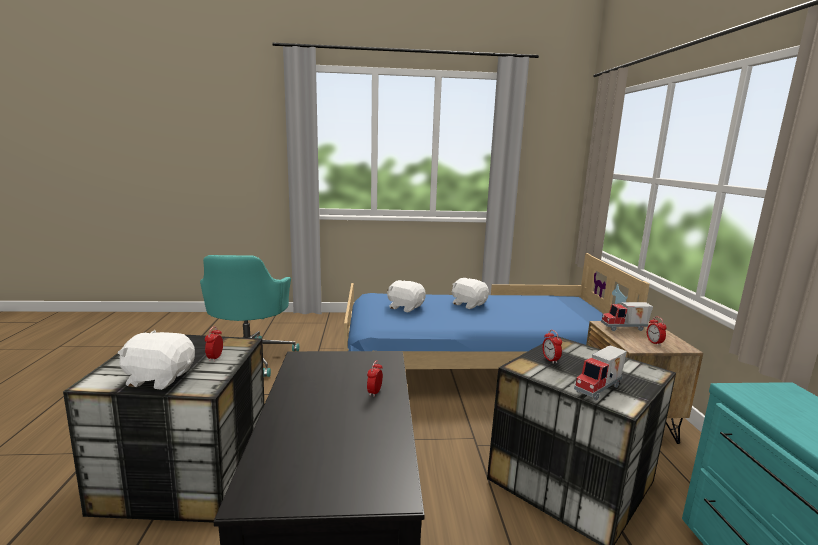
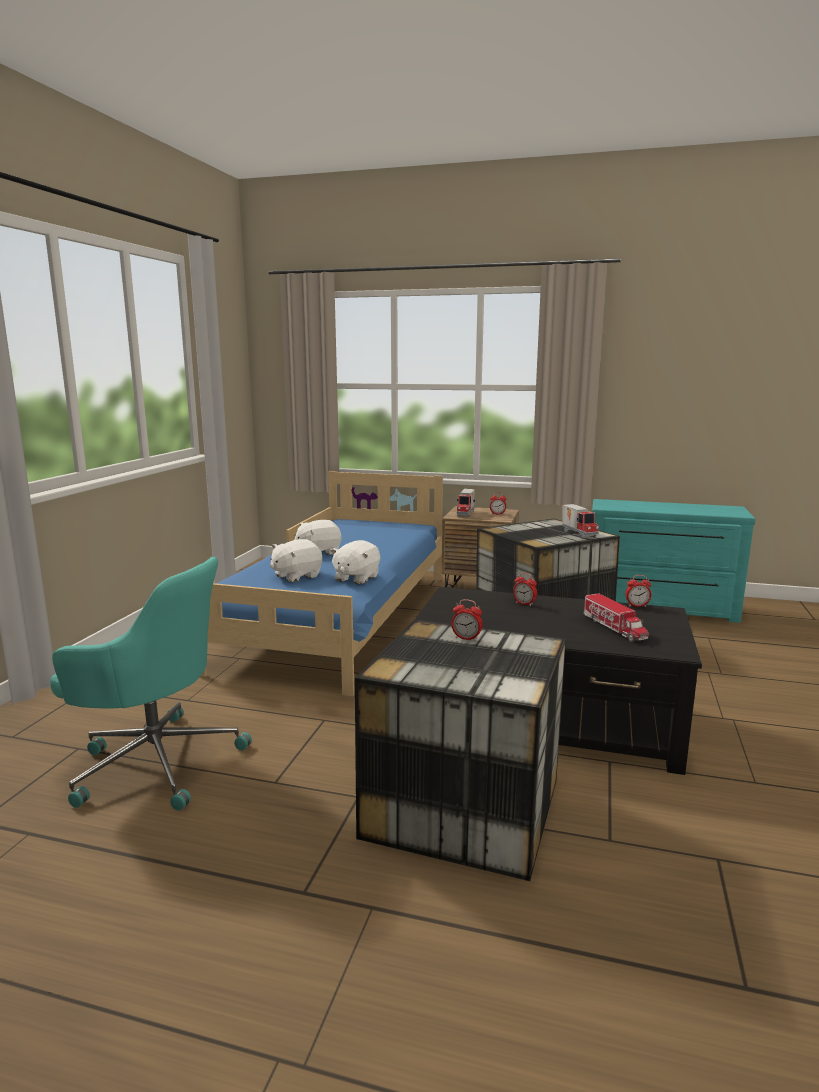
camera: 70 degrees left, 0 degrees up
(160, 378) = (515, 661): white plush toy -> white plush toy (356, 578)
(320, 449) = (614, 627): none -> toy truck
(550, 360) = (527, 536): alarm clock -> alarm clock (637, 606)

